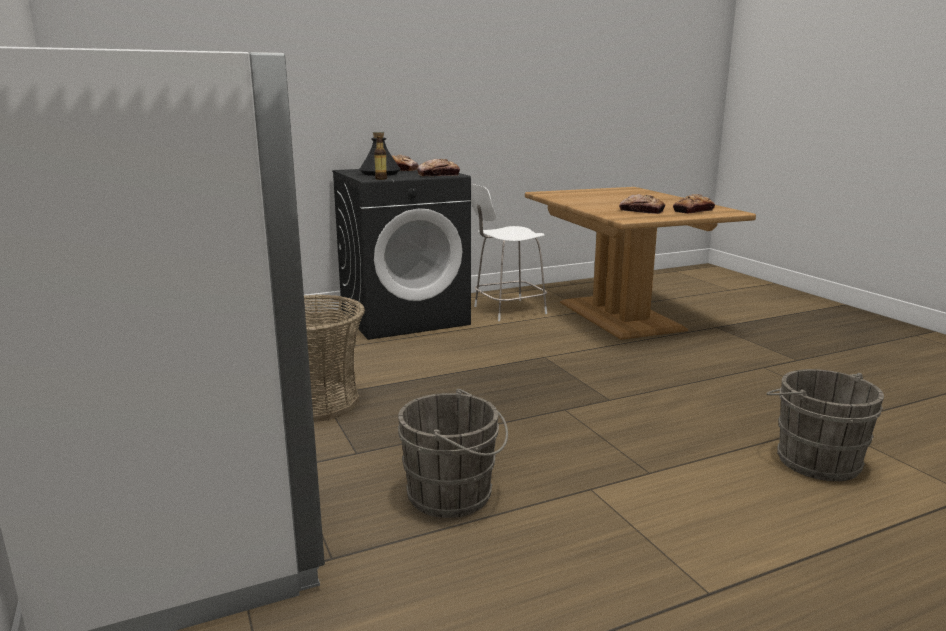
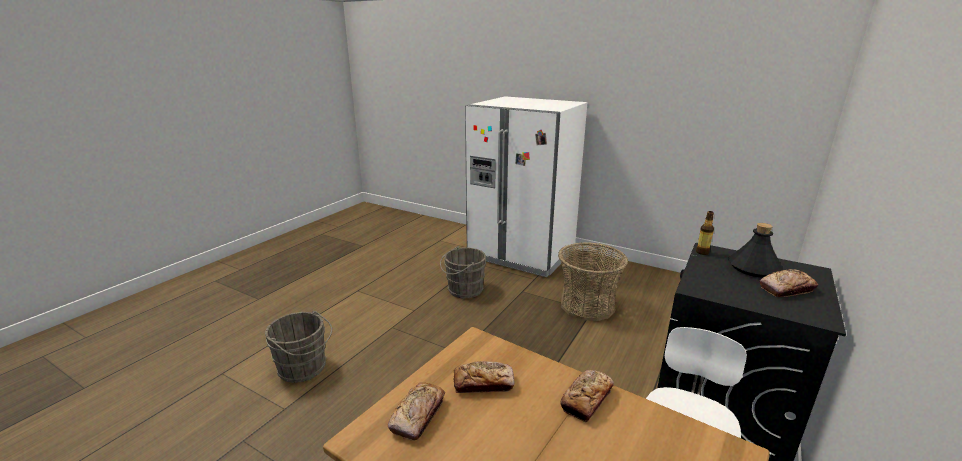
camera: 145 degrees right, 5 degrees up
(438, 175) = (702, 282): bread -> bread (586, 399)

